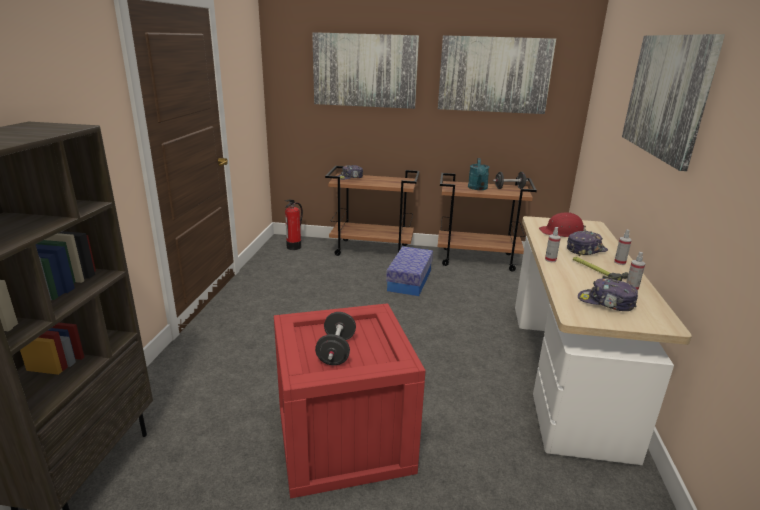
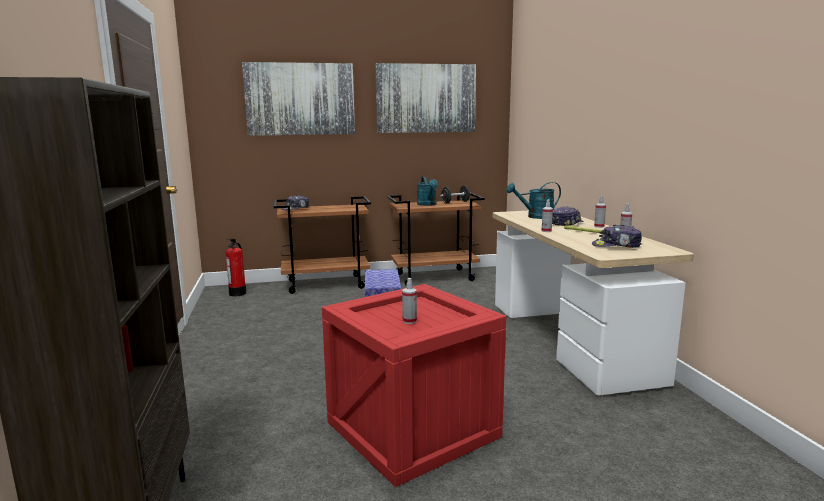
camera: 20 degrees left, 10 degrees down
(336, 351) = (409, 321): black dumbbell -> spray bottle
(562, 232) = (535, 217): red hard hat -> turquoise watering can
(666, 96) = (606, 85): picture -> none

